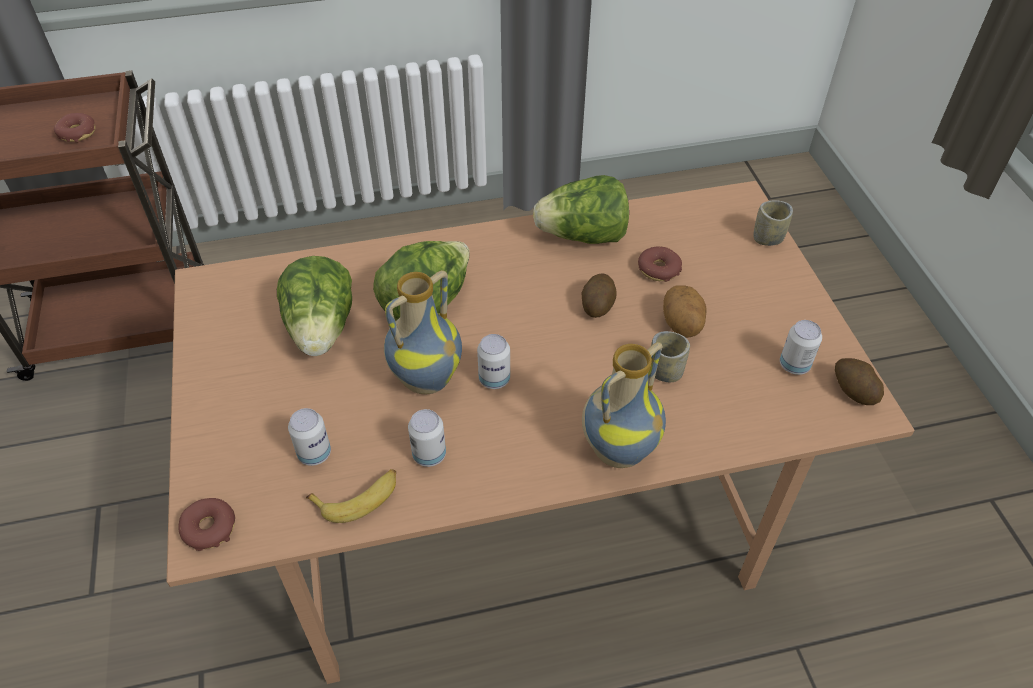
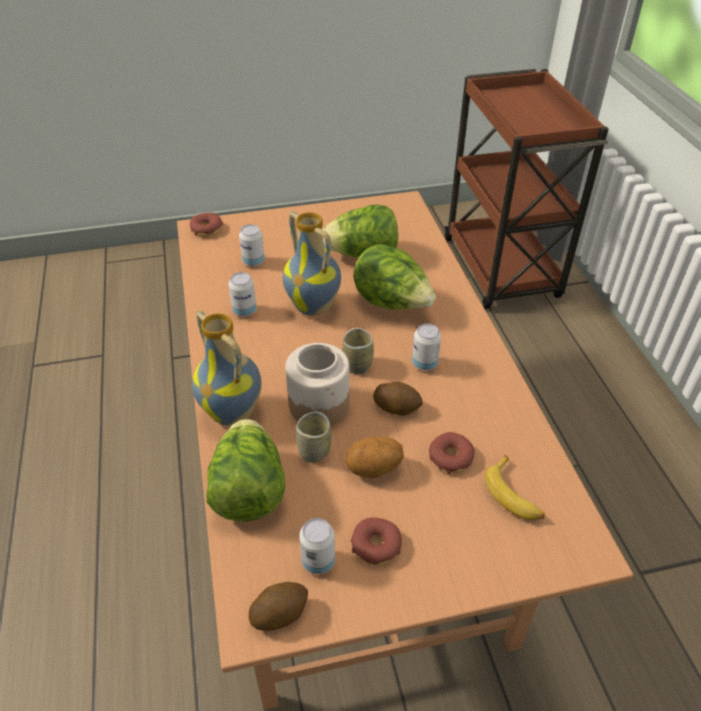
camera: 90 degrees right, 5 degrees down
(77, 133) = (537, 128): donut -> donut (376, 545)
(358, 498) = (216, 282): banana -> banana (514, 495)
(494, 379) = (311, 342): can -> can (424, 364)
(583, 236) = (491, 401): lettuce -> lettuce (248, 490)
(597, 369) = (319, 404): none -> jar
(767, 238) = (519, 569): cup -> cup (357, 365)

